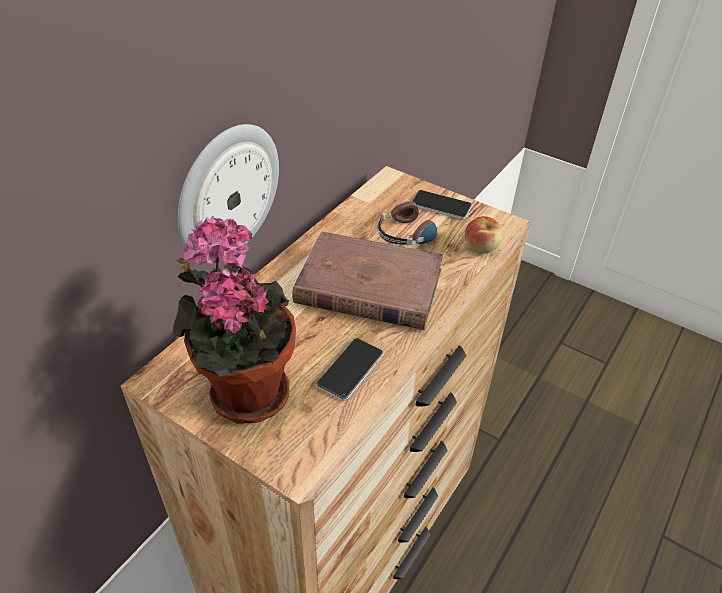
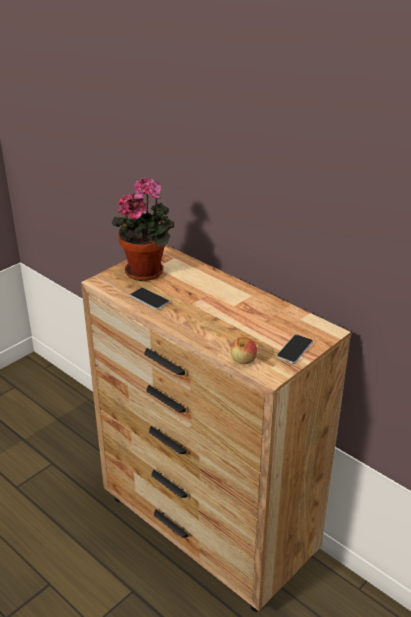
camera: 100 degrees right, 10 degrees down
(227, 193) = (234, 220): wall clock -> none
(368, 286) = (212, 310): brown book -> none
(413, 231) = (265, 333): headphones -> none

